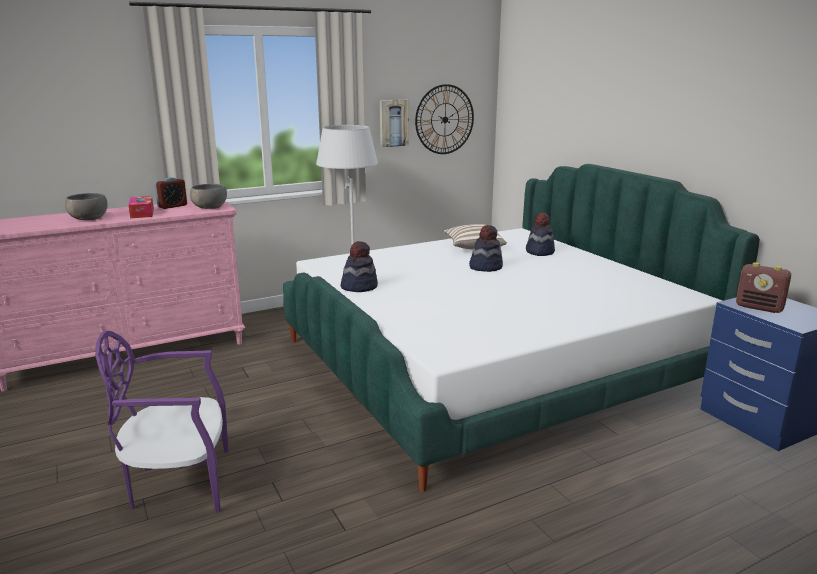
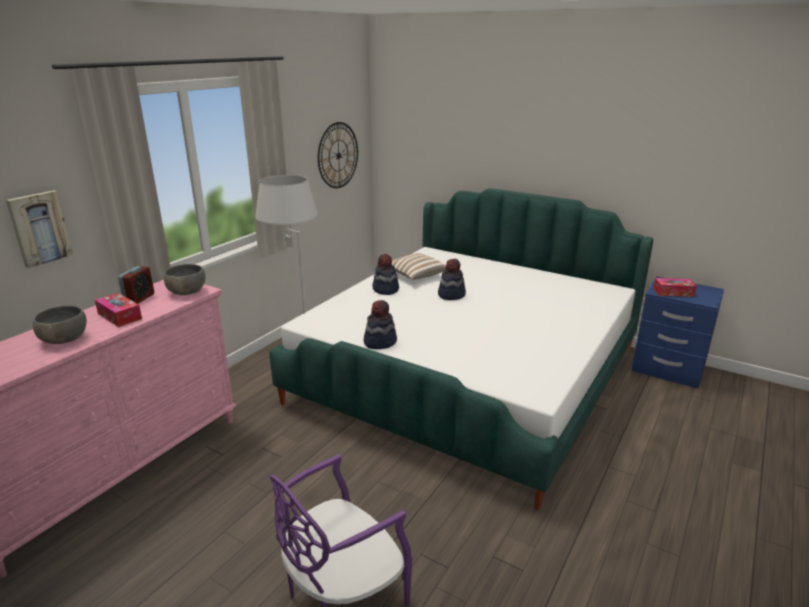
camera: 30 degrees left, 5 degrees up
(393, 123) = (301, 165): picture -> picture (39, 228)
(539, 252) = (469, 269): hat -> hat (385, 289)
(759, 308) = (673, 292): radio -> tissue box

